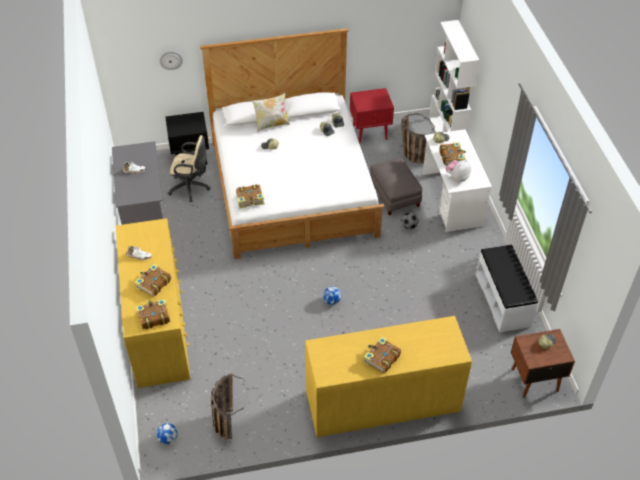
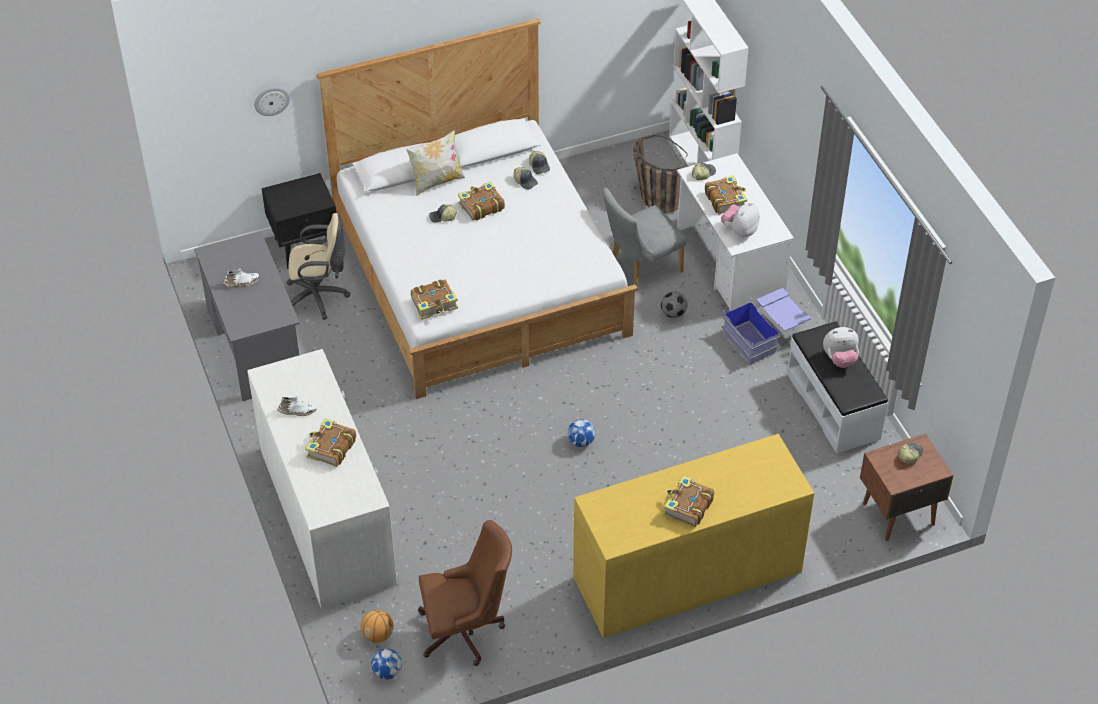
camera: 10 degrees left, 0 degrees up
(153, 317) = (345, 495): book -> book (481, 206)
(158, 326) = (327, 515): yellow dresser -> white dresser
(169, 412) = (378, 635): none -> basketball
(227, 418) = (466, 631): basket -> brown office chair
(370, 132) = (582, 172): red nightstand -> none
(394, 195) = (640, 269): grey ottoman -> grey chair
(465, 248) = (765, 336): none -> blue storage box
(509, 270) = (840, 359): none -> plush toy

